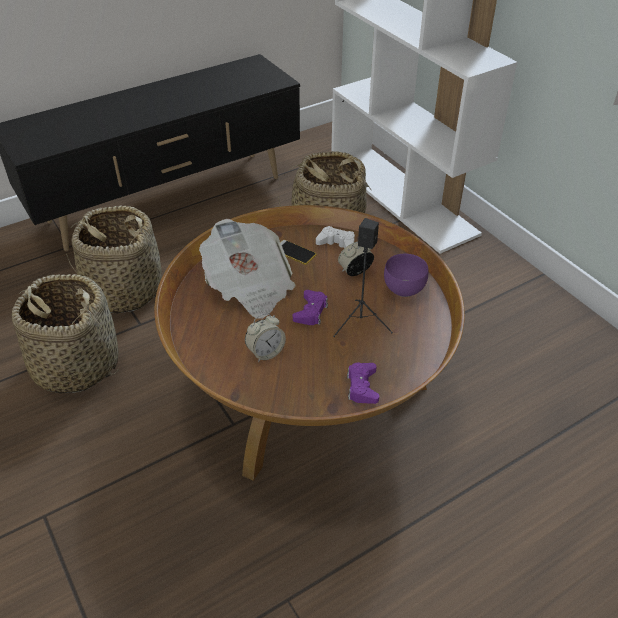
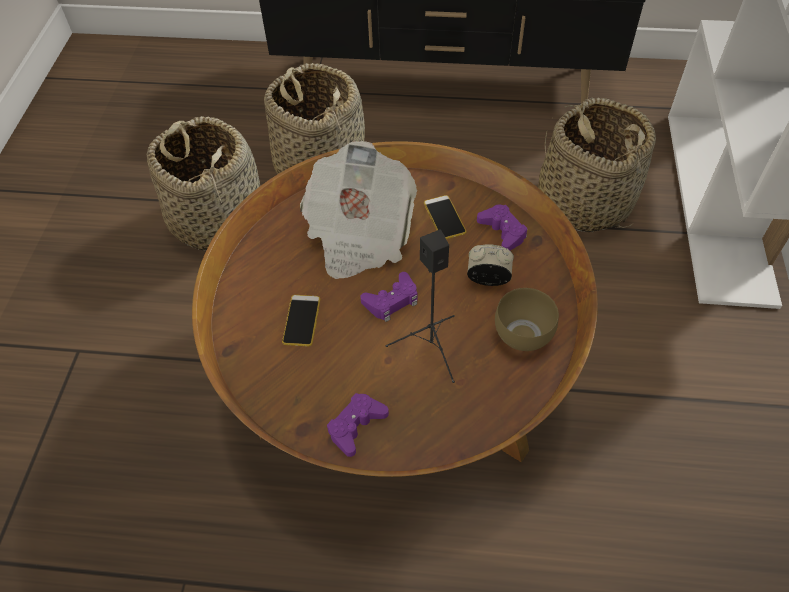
camera: 40 degrees right, 10 degrees up
(265, 352) = (301, 320): alarm clock -> phone
(336, 243) = (502, 231): white game controller -> purple game controller
(405, 289) = (525, 336): purple bowl -> brown bowl

